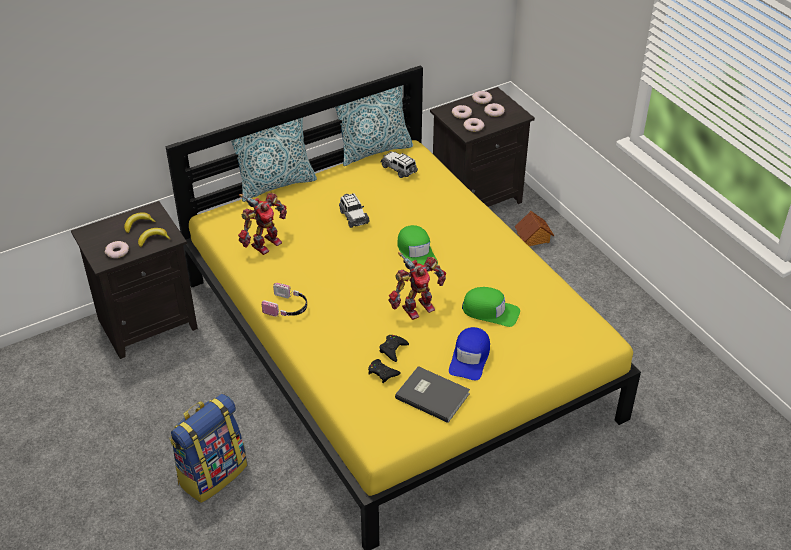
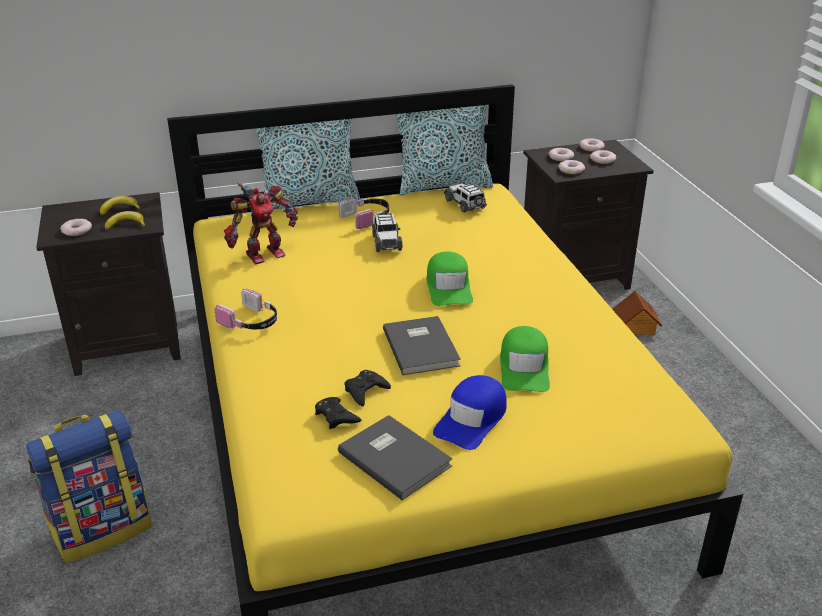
camera: 15 degrees right, 10 degrees down
(328, 194) = (367, 218): none -> headphones
(416, 307) = (422, 347): toy robot -> grey book
(490, 311) = (524, 367): green cap -> green cap turned 60 degrees clockwise

